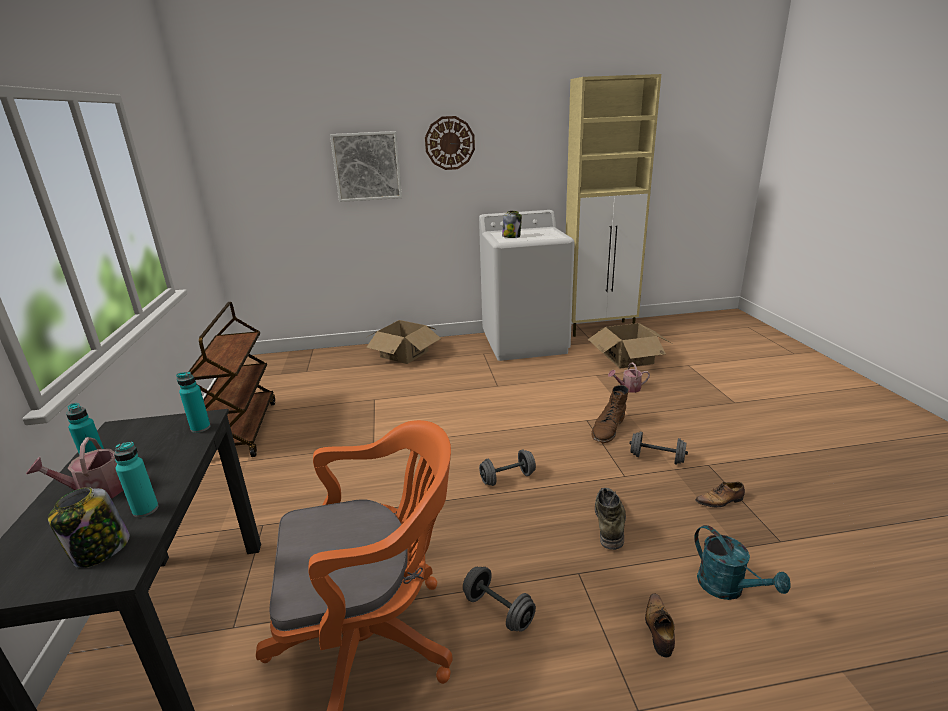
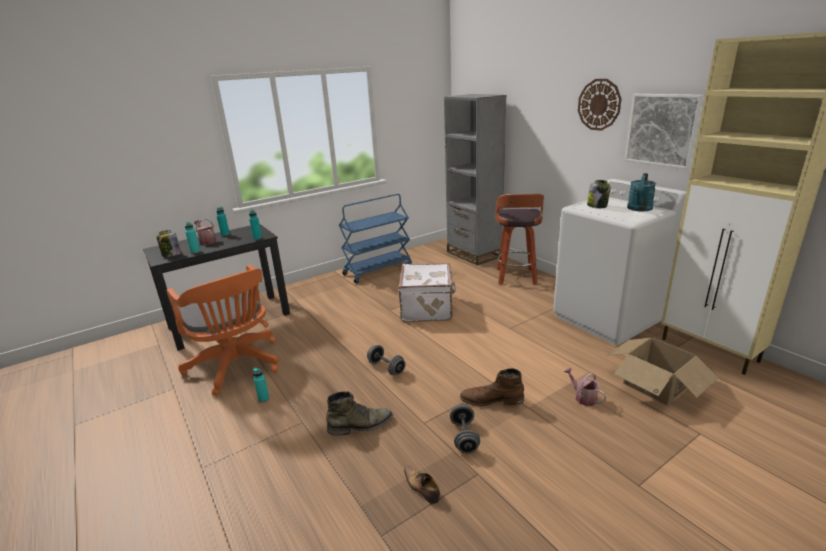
camera: 65 degrees right, 0 degrees up
(243, 429) = (378, 270): brown cart -> blue cart
(314, 358) = (473, 254): none -> grey bookcase
(367, 166) = (536, 118): picture -> picture (662, 130)
(403, 418) = (428, 308): none -> white suitcase
(404, 354) = (516, 277): cardboard box -> stool
(498, 610) = (263, 398): grey dumbbell -> turquoise bottle
(658, 629) = (262, 467): shoe -> none
(728, 588) = (309, 501): turquoise watering can -> turquoise watering can (639, 209)

